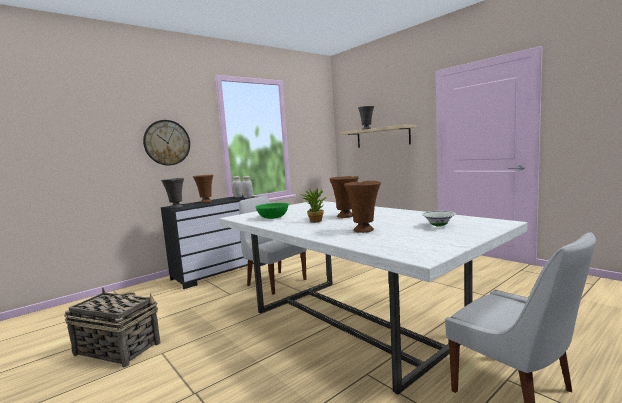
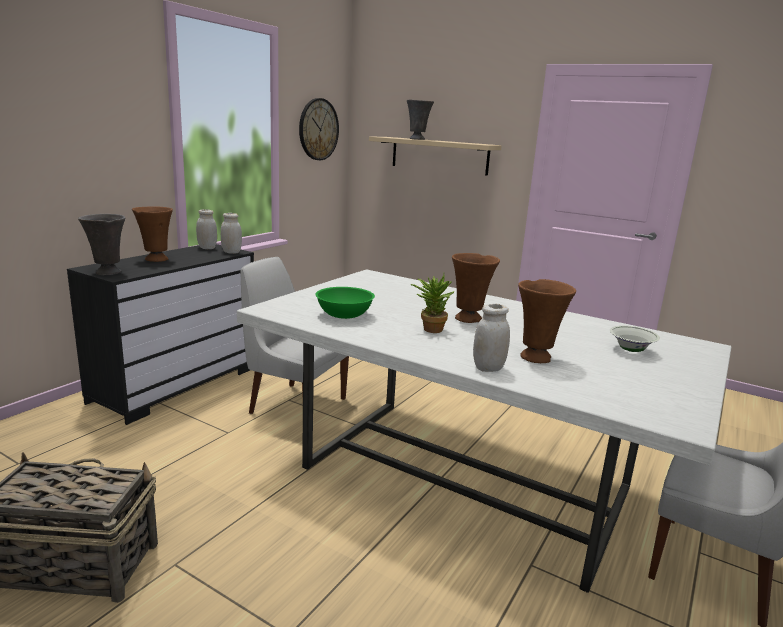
camera: 20 degrees left, 10 degrees up
(167, 142) = (71, 135): wall clock -> wall clock (318, 129)
(325, 235) = (488, 368): none -> white jar

